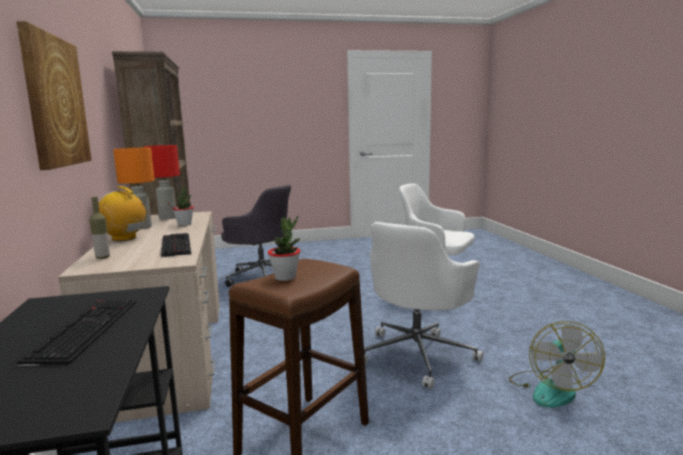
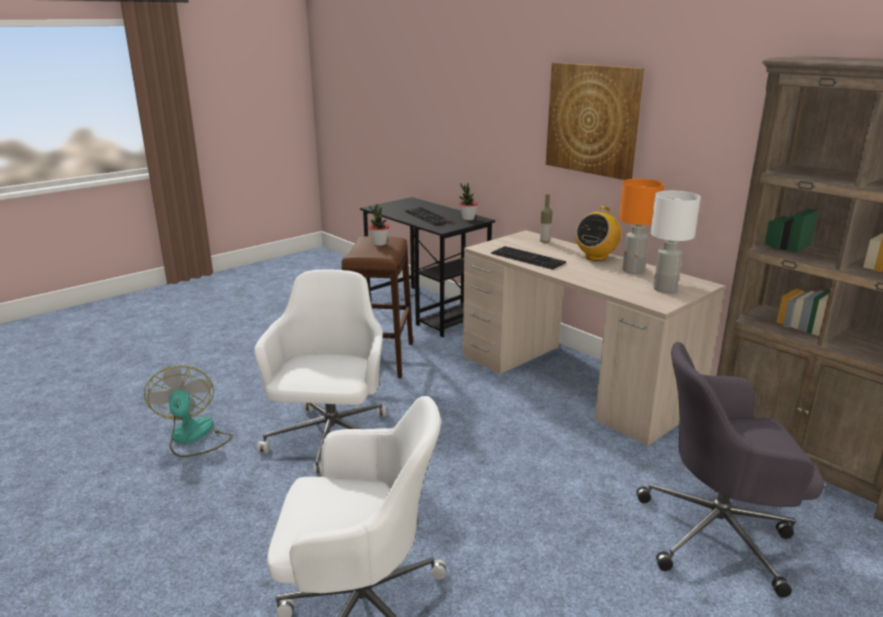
camera: 150 degrees right, 10 degrees up
(124, 238) = (596, 257): radio -> radio turned 135 degrees clockwise
(167, 218) = (665, 289): red table lamp -> white table lamp
(184, 224) = (605, 282): potted plant -> potted plant (468, 218)

